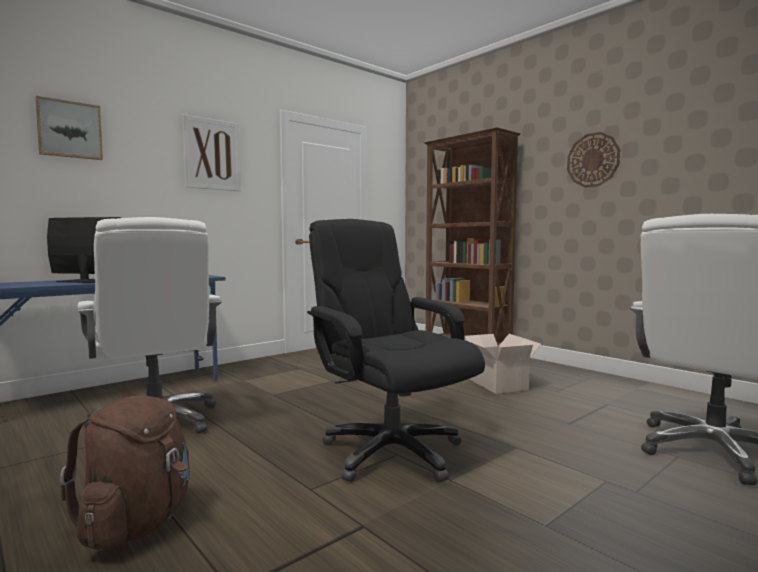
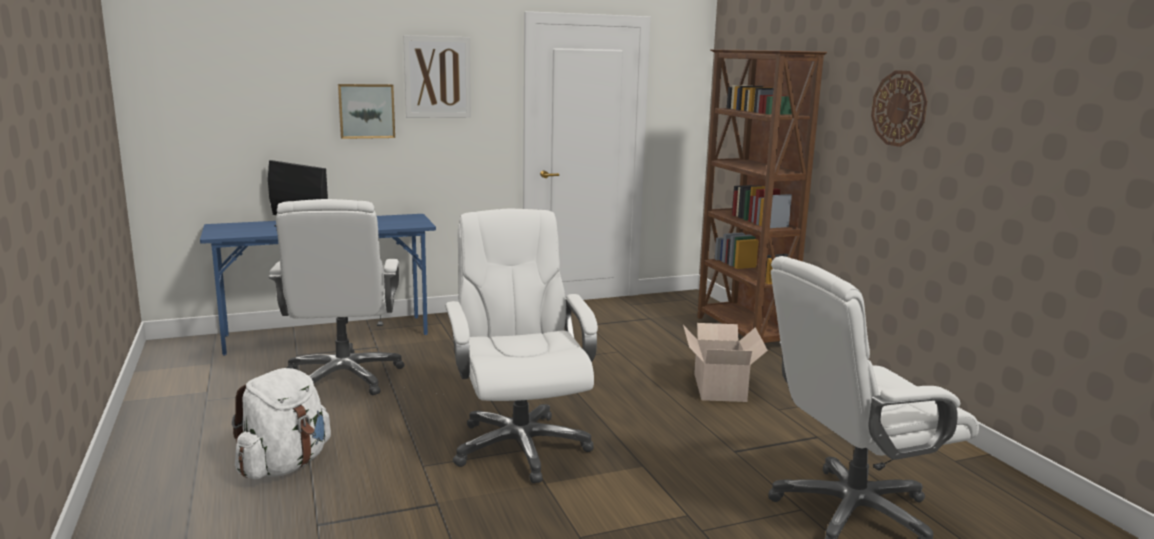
camera: 20 degrees right, 10 degrees up
(69, 130) = (287, 67): picture -> picture (366, 111)
(137, 523) = (284, 465): brown backpack -> white backpack
(391, 452) = (520, 446): black office chair -> white office chair

